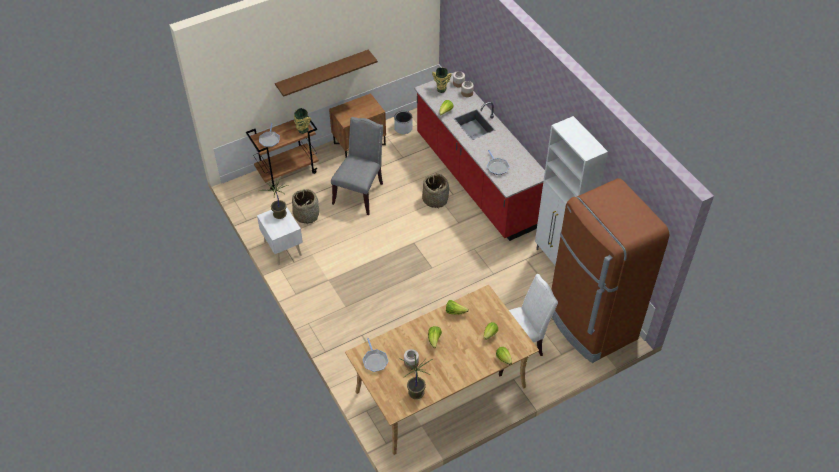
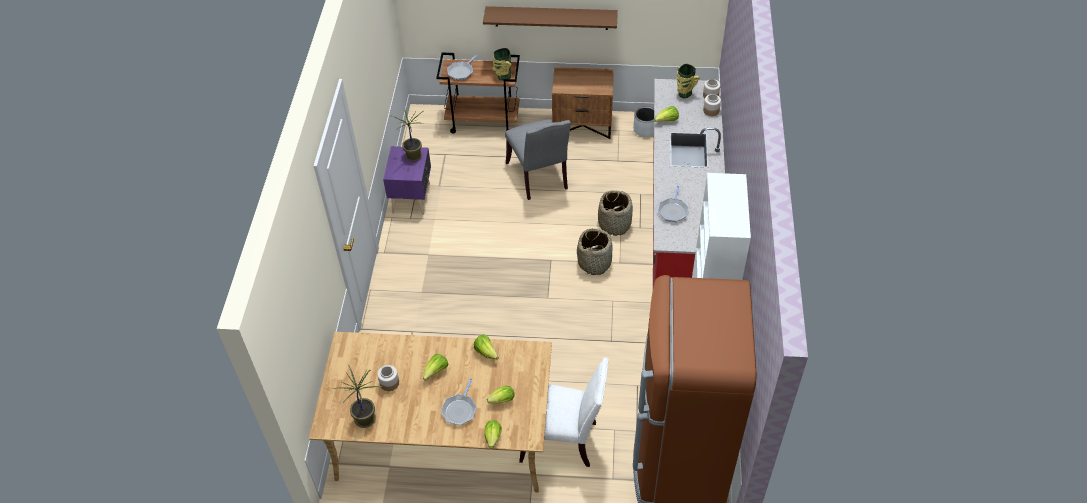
camera: 35 degrees right, 0 degrees up
(283, 247) = (412, 198): white nightstand -> purple nightstand
(306, 215) = (464, 175): basket -> basket (594, 262)
(360, 192) = (539, 177): grey chair -> grey chair turned 105 degrees clockwise
(375, 360) = (355, 358): frying pan -> frying pan (460, 409)

